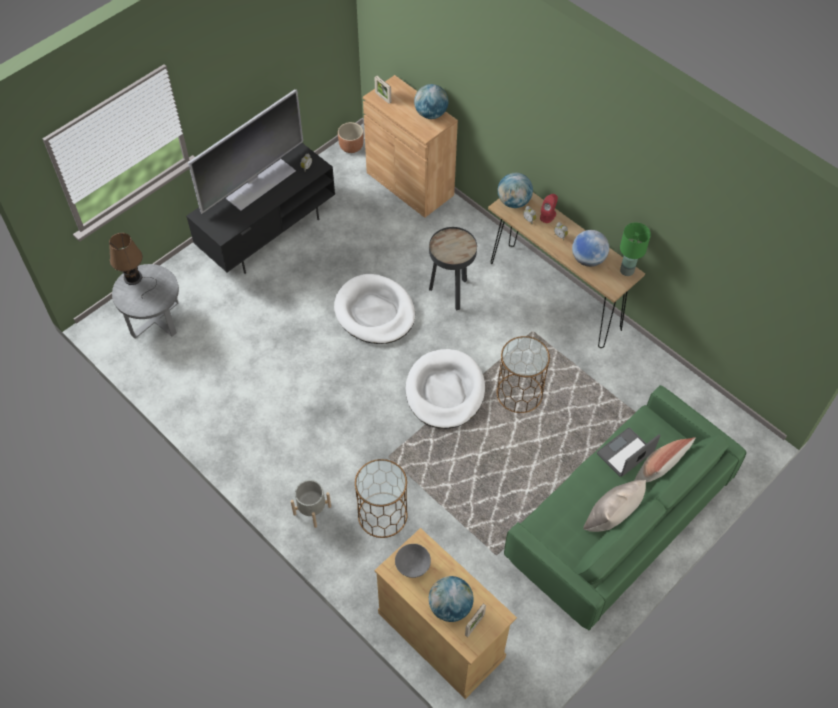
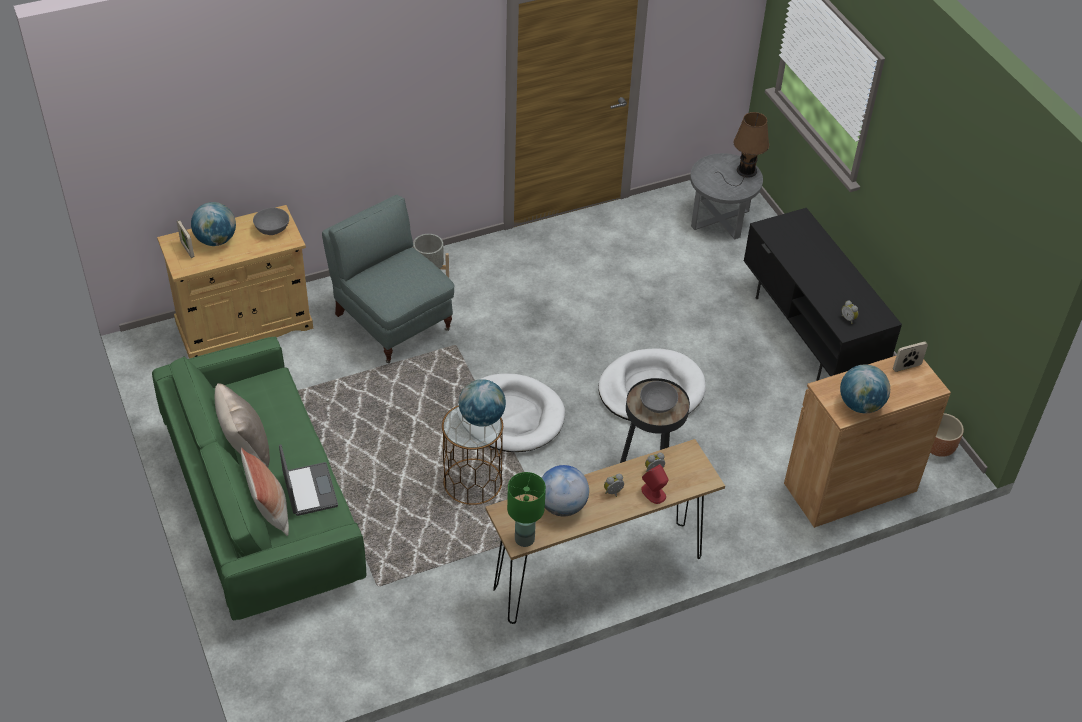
camera: 110 degrees right, 10 degrees down
(259, 184) = (834, 273): television -> none
(382, 515) = (392, 321): brown side table -> grey armchair
(454, 246) = (658, 405): none -> grey bowl
(513, 202) = (692, 466): globe -> globe (482, 418)

